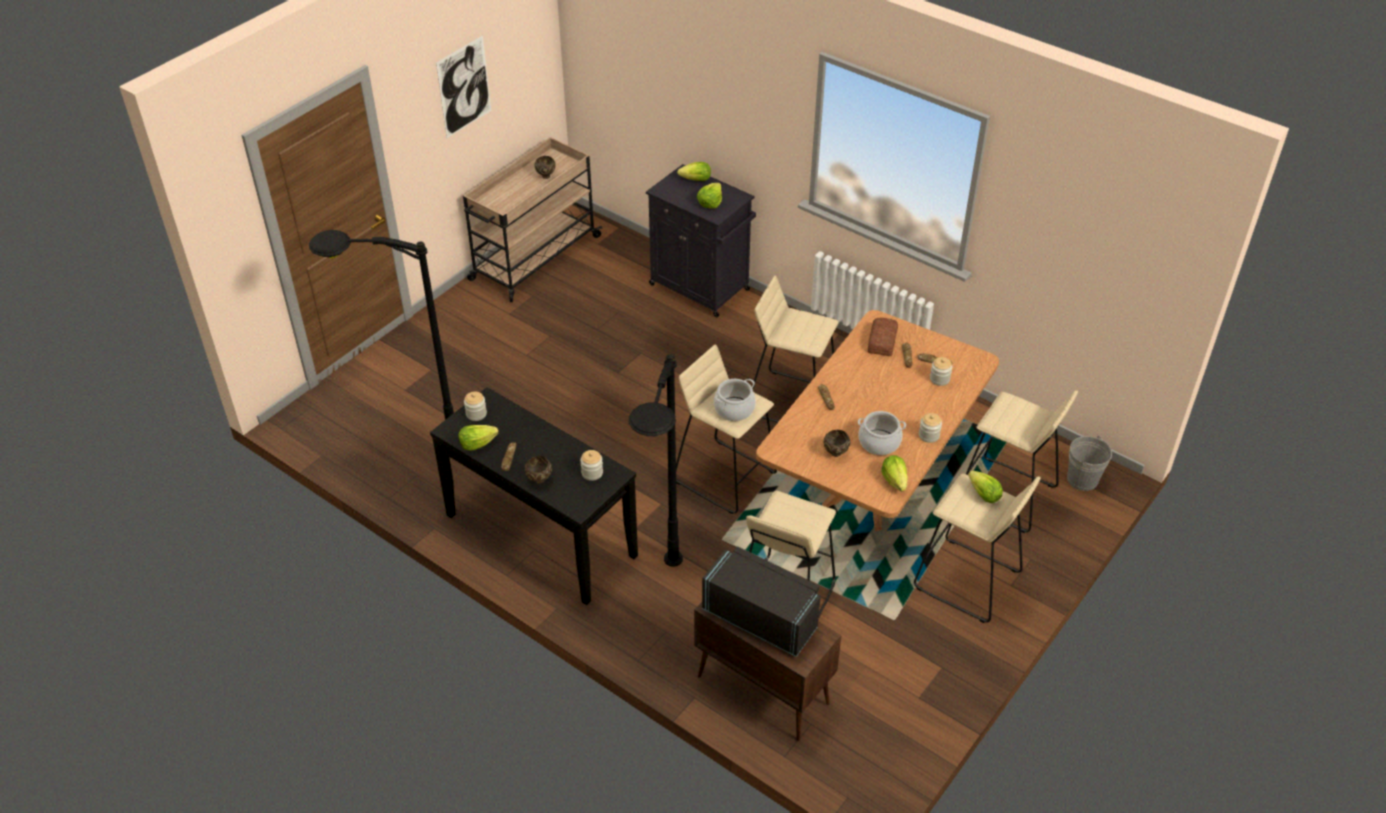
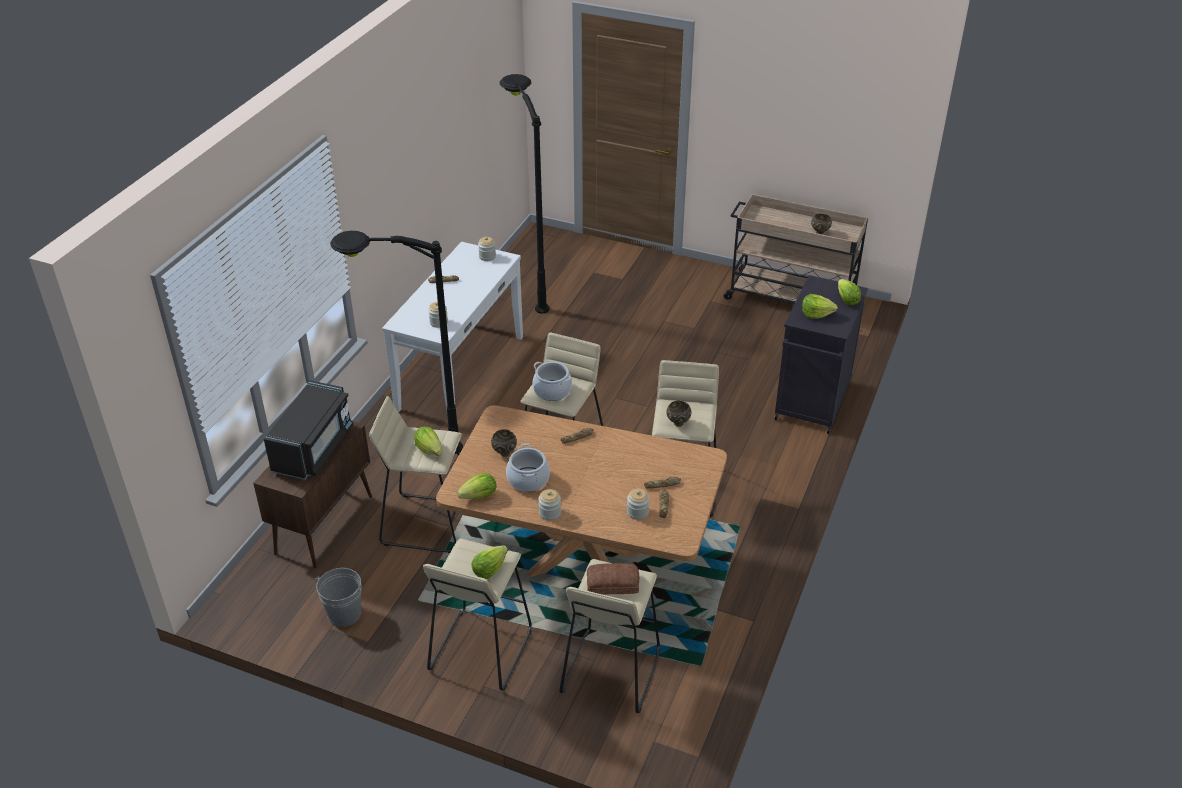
camera: 75 degrees right, 5 degrees down
(464, 87) = (788, 106): picture -> none
(477, 444) = (454, 264): lettuce -> lettuce (429, 450)
(539, 480) = (423, 299): brown bowl -> brown bowl (677, 423)
(540, 536) = (460, 372): black console table -> white console table
(883, 341) = (679, 465): bread -> bread (613, 584)
(1082, 479) = (660, 739): grey bucket -> grey bucket (344, 614)

